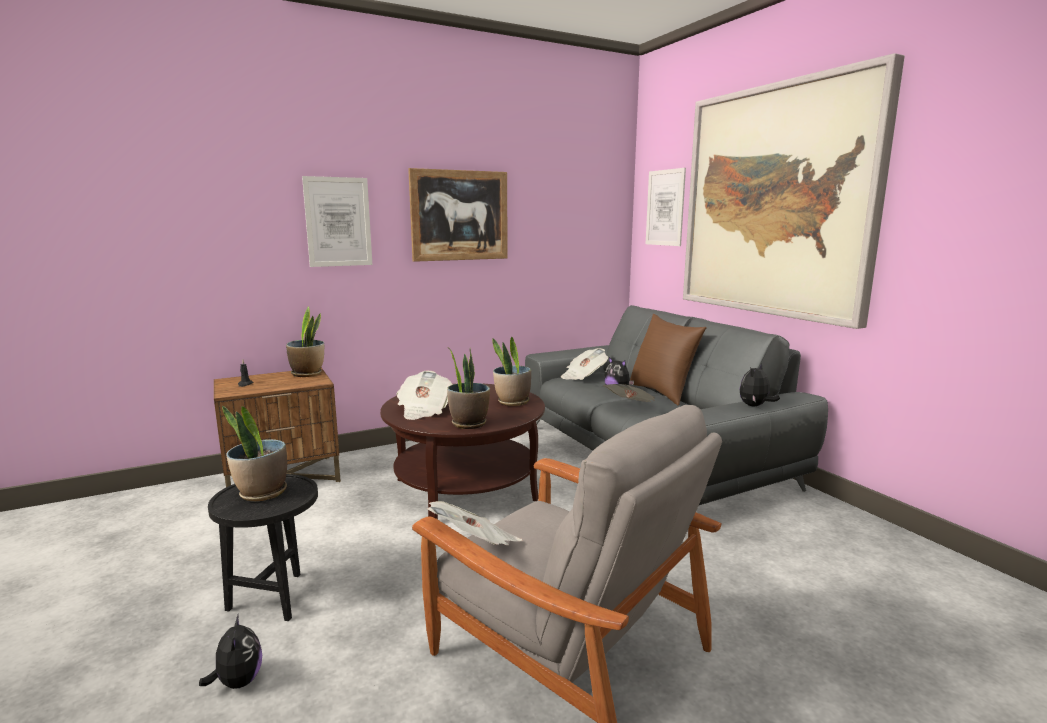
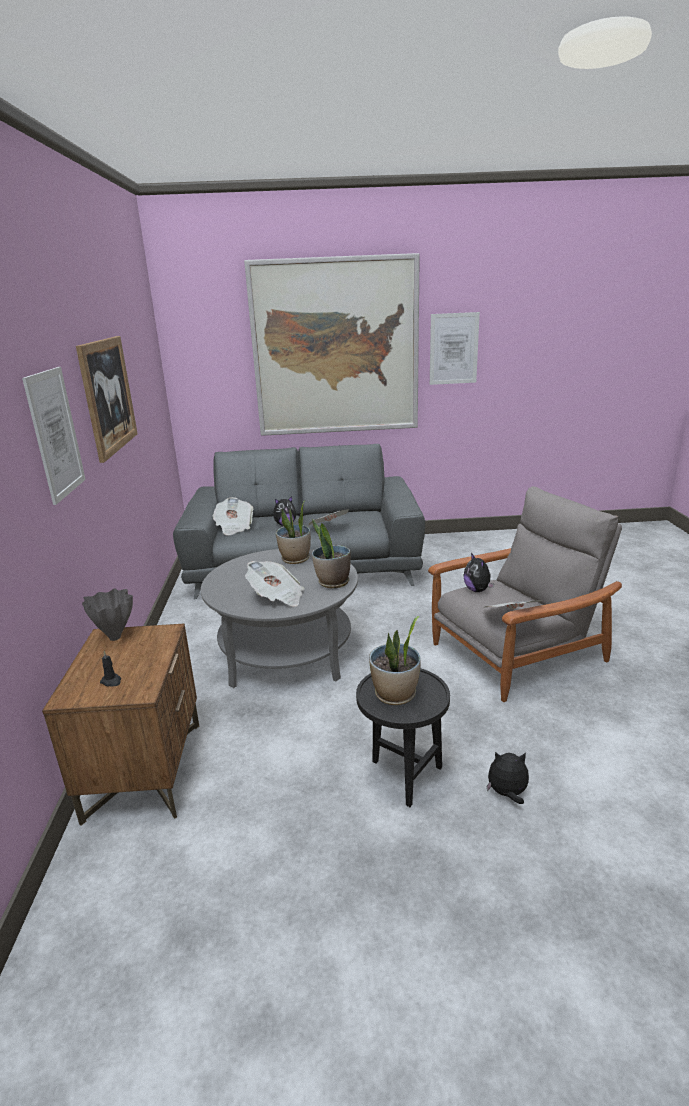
camera: 65 degrees left, 10 degrees up
(307, 374) = (116, 638): potted plant -> grey vase
(466, 489) = (287, 653): brown coffee table -> grey coffee table
(662, 392) = (307, 512): brown pillow -> none
(665, 208) = (212, 356): picture -> picture (453, 349)
(755, 406) = (401, 493): plush toy -> plush toy (477, 590)

